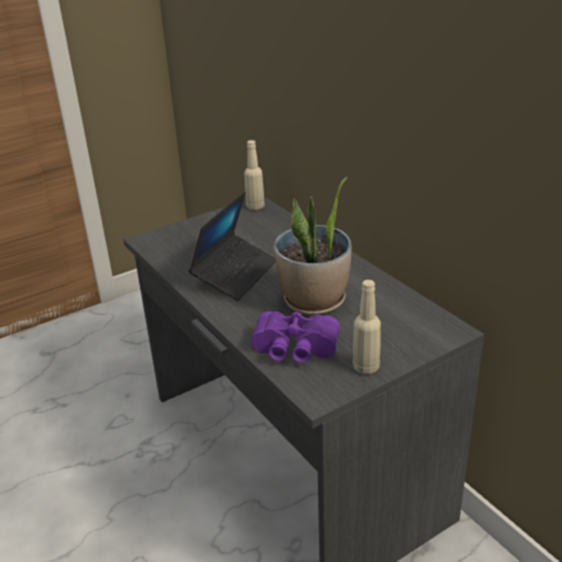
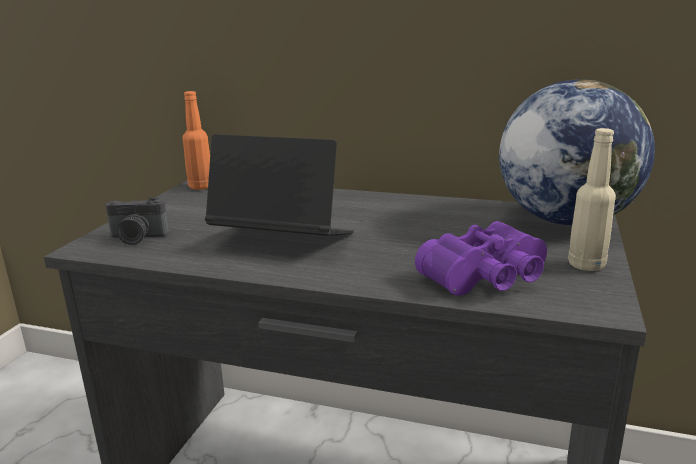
camera: 40 degrees left, 10 degrees down
(173, 241) = (137, 238): none -> camera
(235, 274) = (282, 241): laptop -> laptop turned 60 degrees counterclockwise
(255, 207) = (201, 187): beige bottle -> orange bottle
(314, 302) = (422, 235): potted plant -> none
(425, 328) = (565, 220): none -> globe

